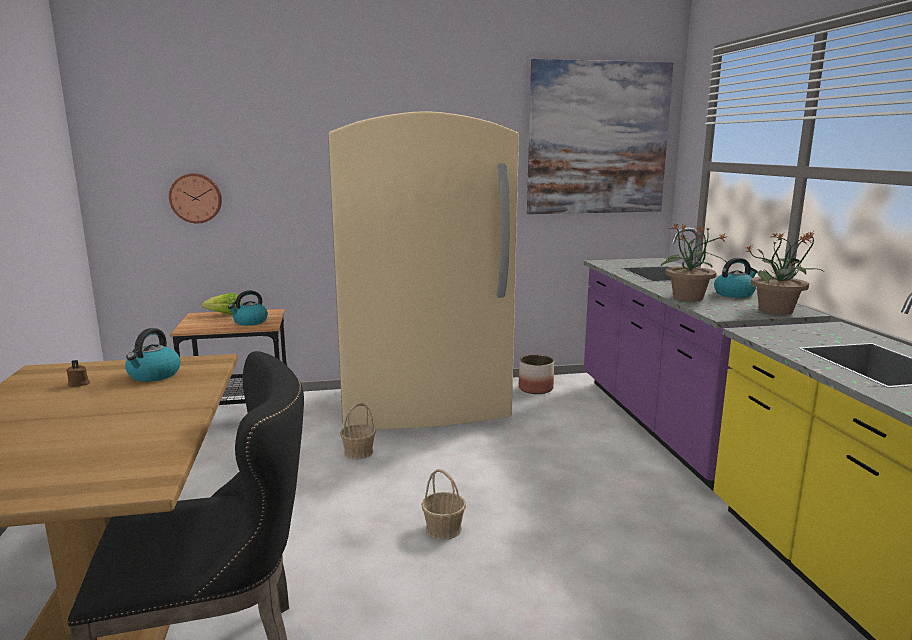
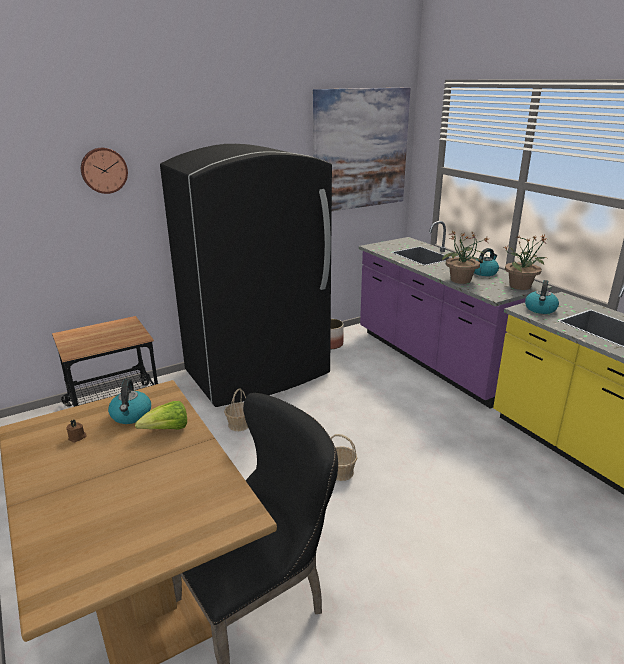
camera: 20 degrees left, 10 degrees up
(196, 198) = (44, 231): wall clock -> wall clock (104, 170)
(226, 315) = (91, 331): lettuce -> lettuce (167, 430)
(250, 322) = (121, 335): kettle -> kettle (540, 309)
(423, 405) = (258, 373): beige fridge -> black fridge

